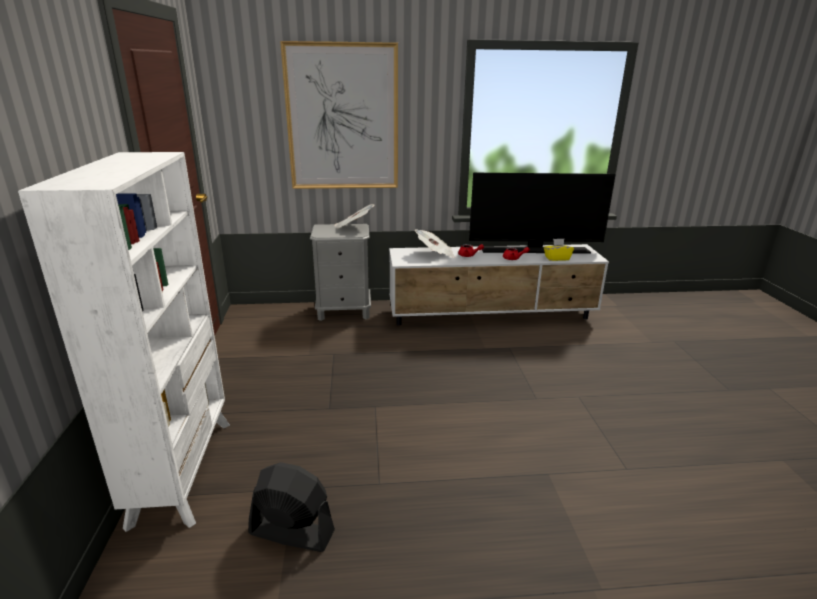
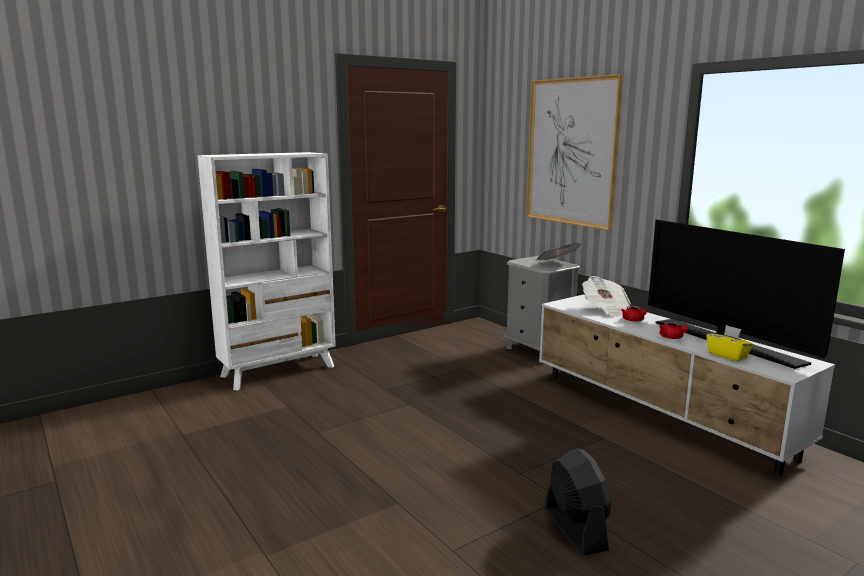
camera: 60 degrees right, 10 degrees down
(291, 532) = (248, 418): black fan -> black fan (575, 528)

